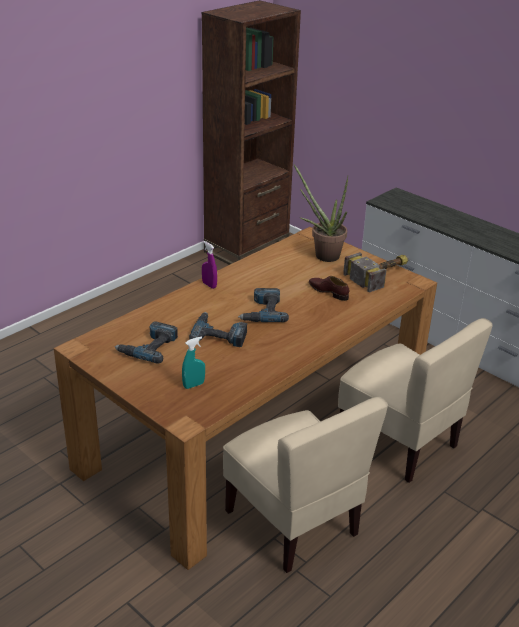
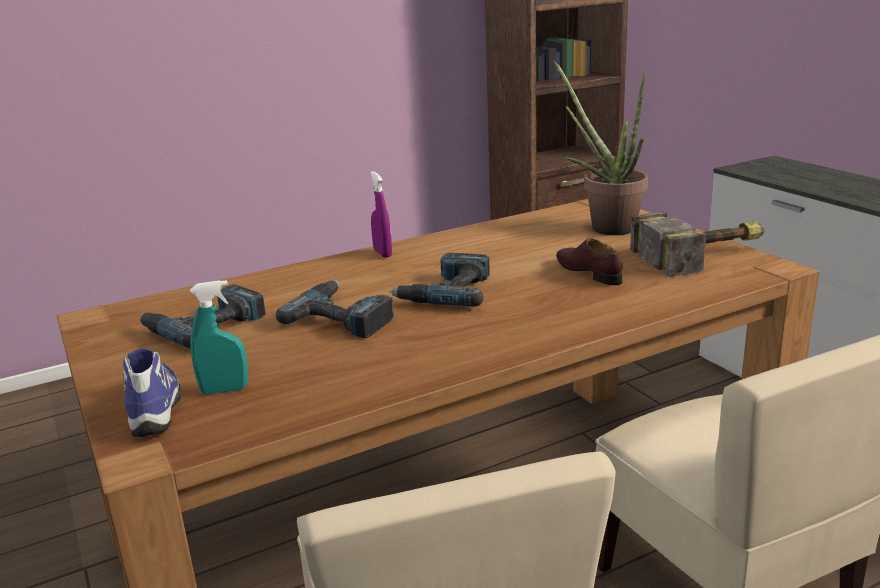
camera: 20 degrees right, 10 degrees down
(169, 399) = (156, 408): none -> shoe

